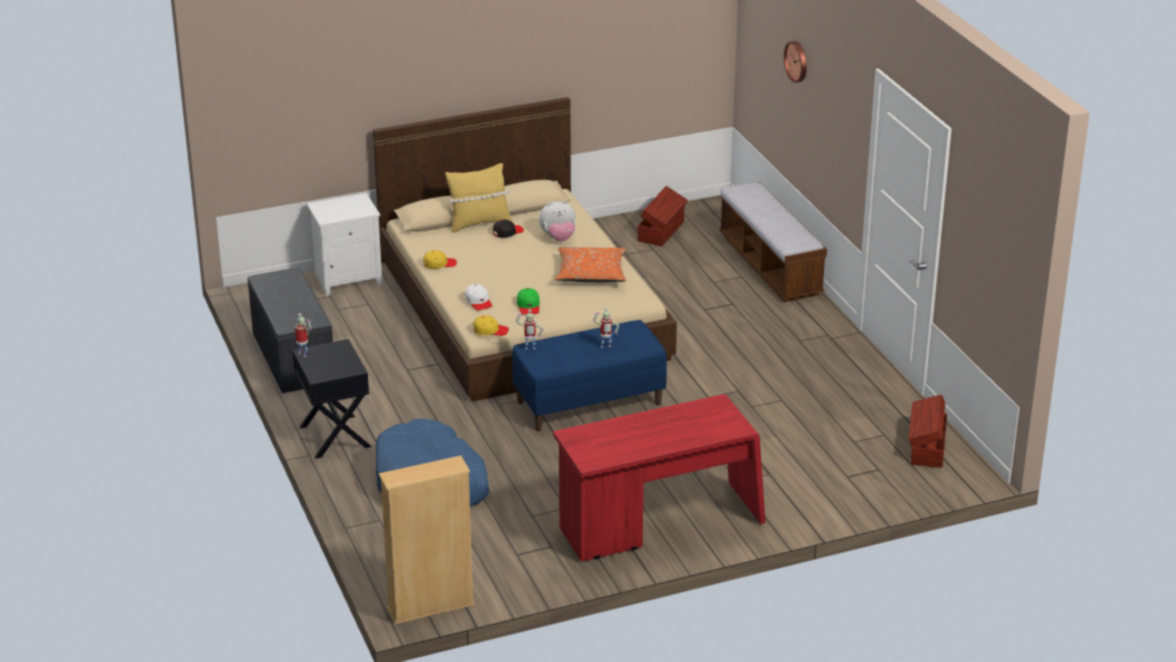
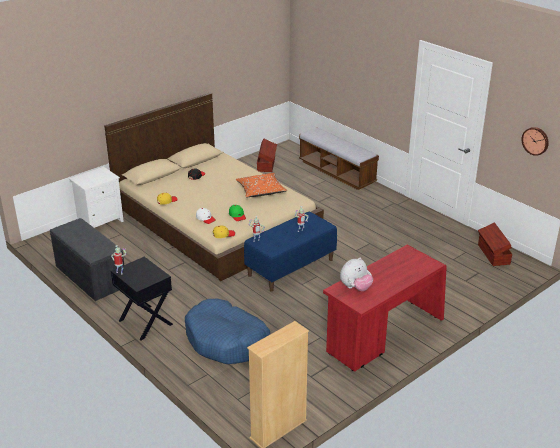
camera: 20 degrees left, 0 degrees up
(479, 223) = (176, 174): yellow pillow -> none
(558, 238) = (228, 174): plush toy -> plush toy (355, 288)
(797, 61) = (345, 51): wall clock -> wall clock (535, 140)

